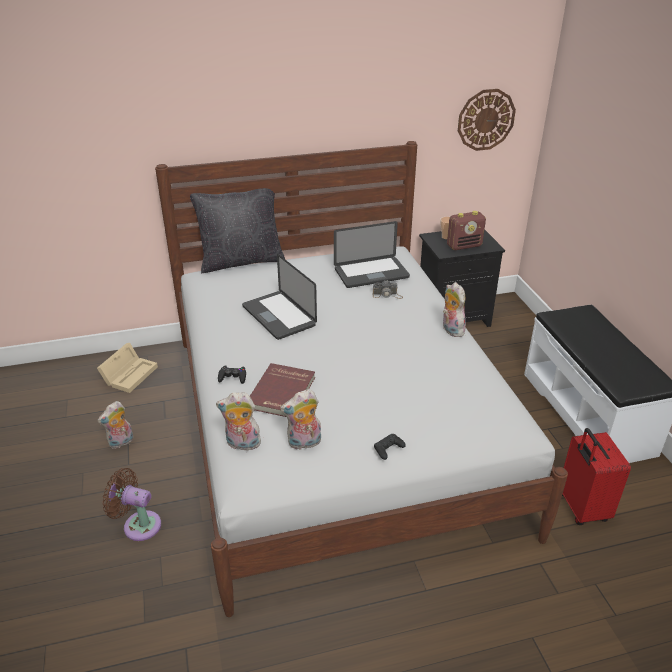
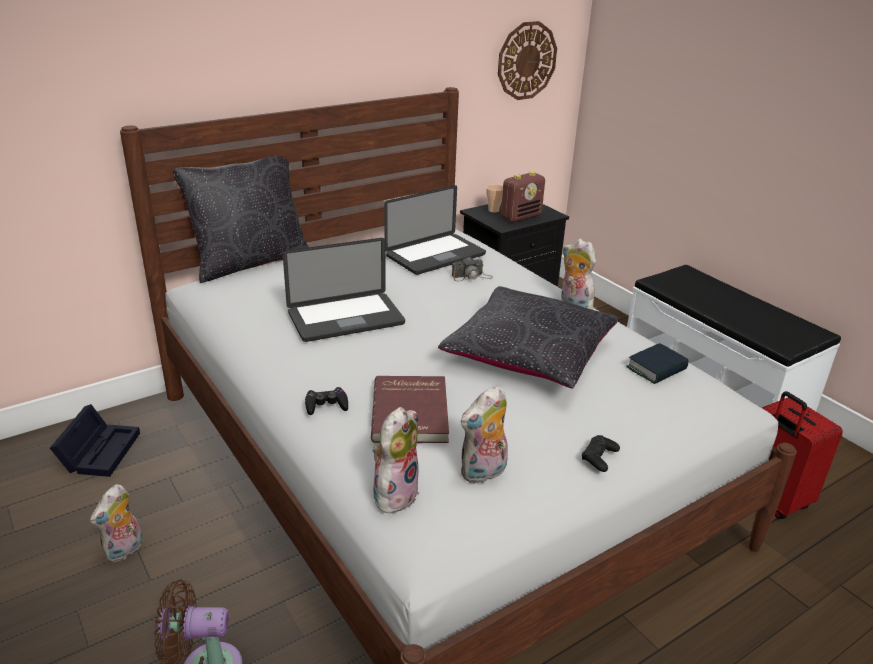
camera: 20 degrees left, 5 degrees down
(130, 374) = (100, 450): beige storage box -> black storage box
(242, 444) = (394, 493): plush toy -> plush toy turned 135 degrees clockwise
(279, 316) = (346, 319): laptop -> laptop turned 60 degrees counterclockwise
(389, 365) = (529, 354): none -> black pillow
(476, 392) = (656, 369): none -> book

